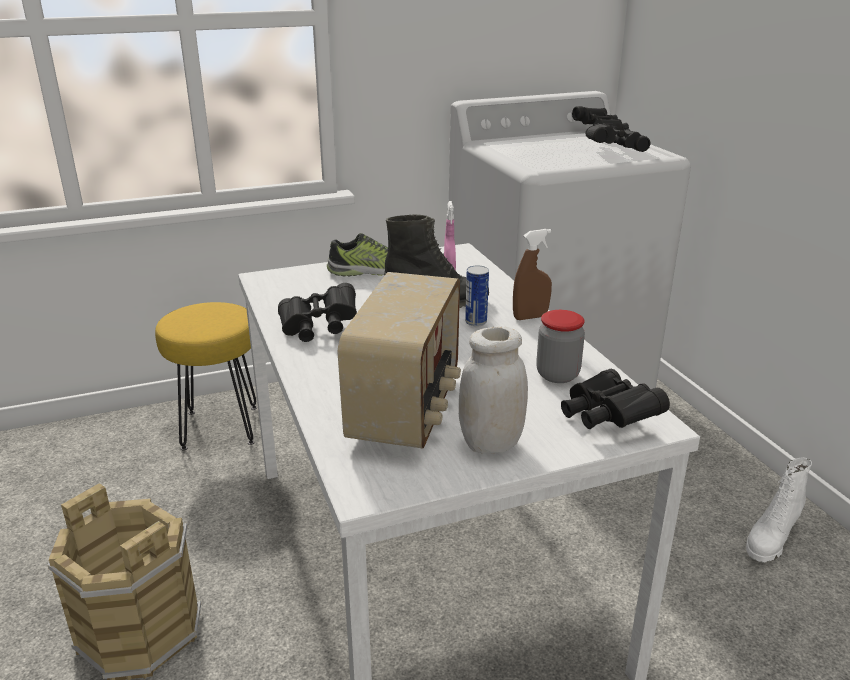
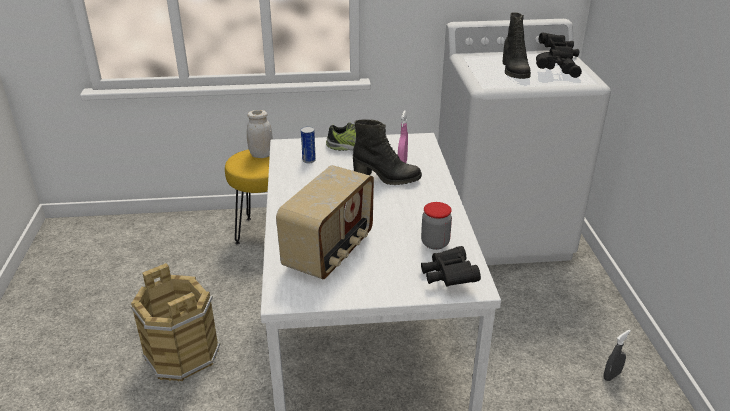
camera: 15 degrees right, 5 degrees up
(318, 328) = (302, 187): black binoculars -> none
(476, 322) = (404, 197): can -> can (309, 160)
(491, 443) = (368, 282): white jar -> white jar (261, 155)
(530, 317) = (442, 198): brown spray bottle -> none
(560, 152) = (514, 71): none -> black boot
(770, 539) = (611, 376): white boot -> grey spray bottle

